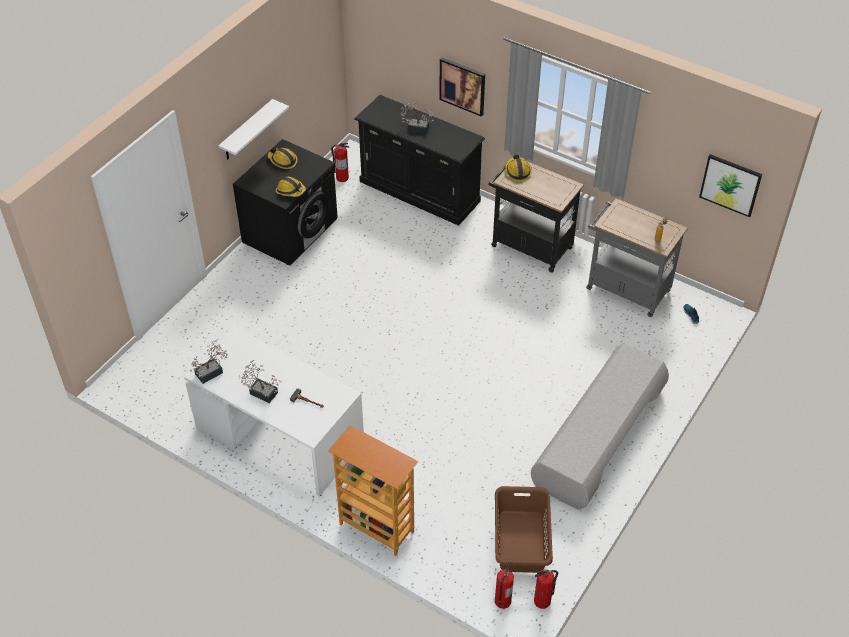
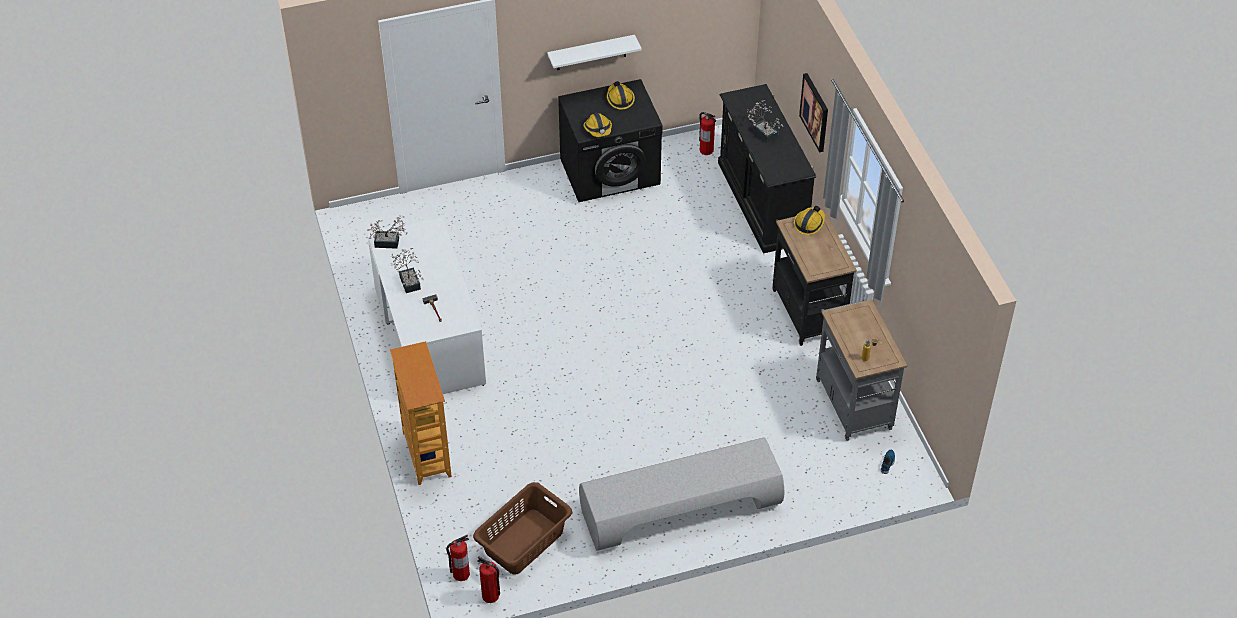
camera: 40 degrees right, 0 degrees up
(730, 185) = (947, 340): picture -> none

